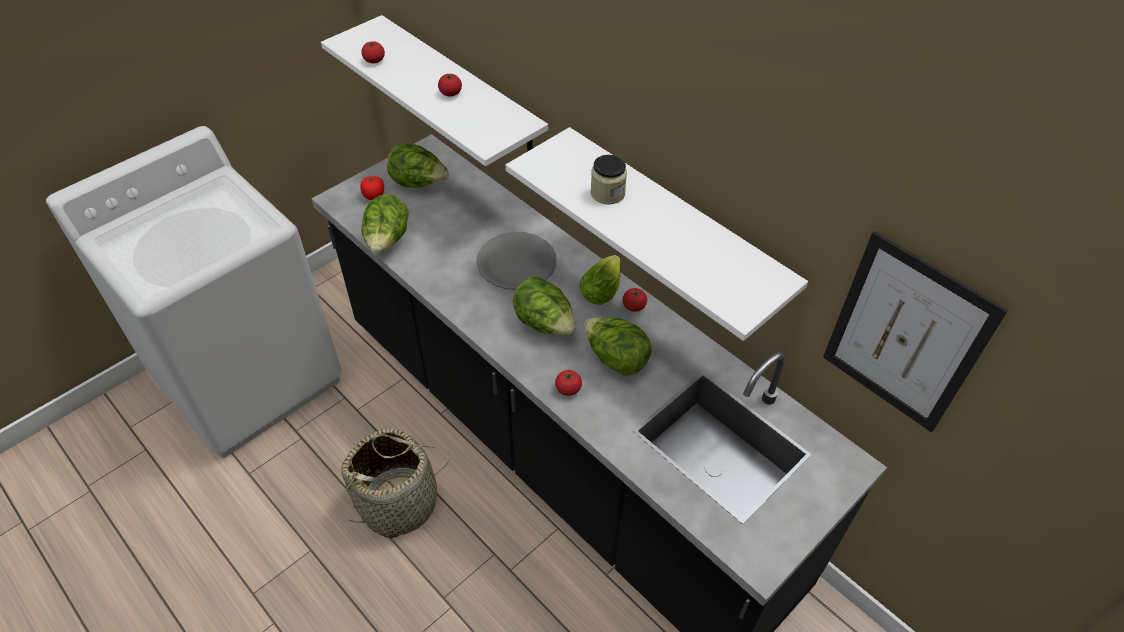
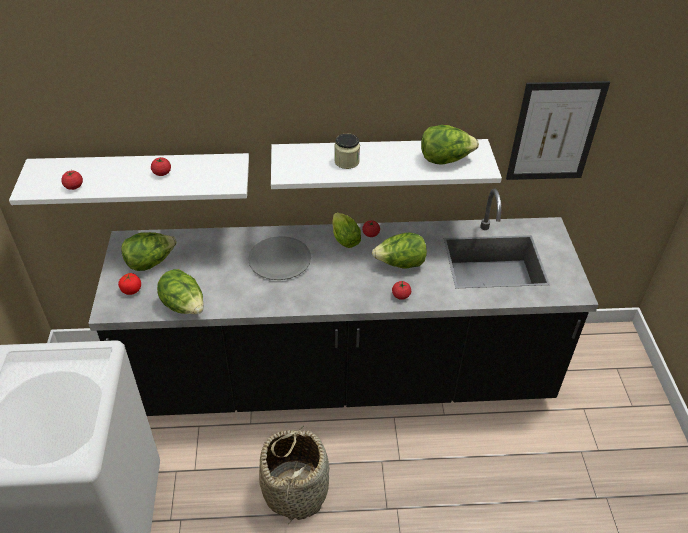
camera: 50 degrees left, 5 degrees down
(545, 324) = (342, 276): lettuce -> lettuce (445, 160)

